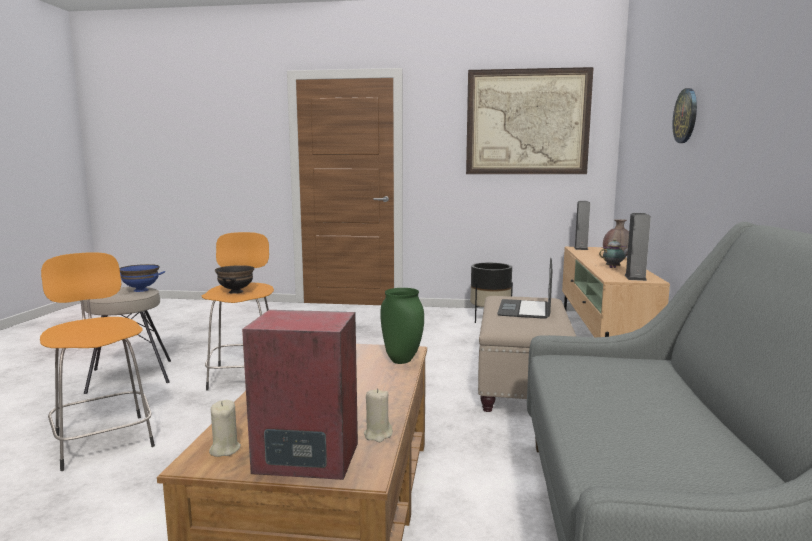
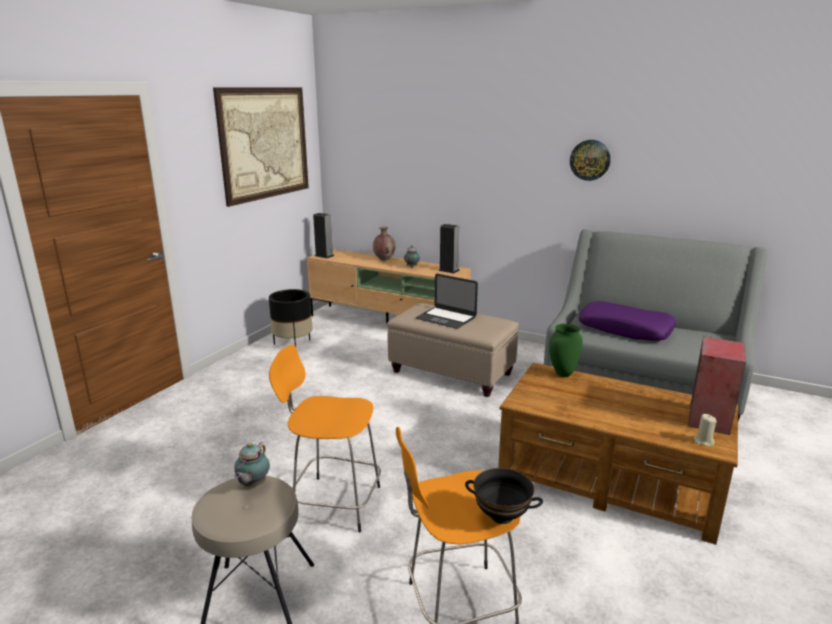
camera: 70 degrees left, 10 degrees up
(141, 290) = (252, 485): blue bowl -> teapot
(235, 292) = (333, 417): black bowl -> black bowl (501, 517)
(378, 435) = (679, 397): beige candle -> none
(629, 388) = (625, 329): none -> purple pillow
(686, 116) = (470, 155): wall clock -> wall clock (590, 160)

